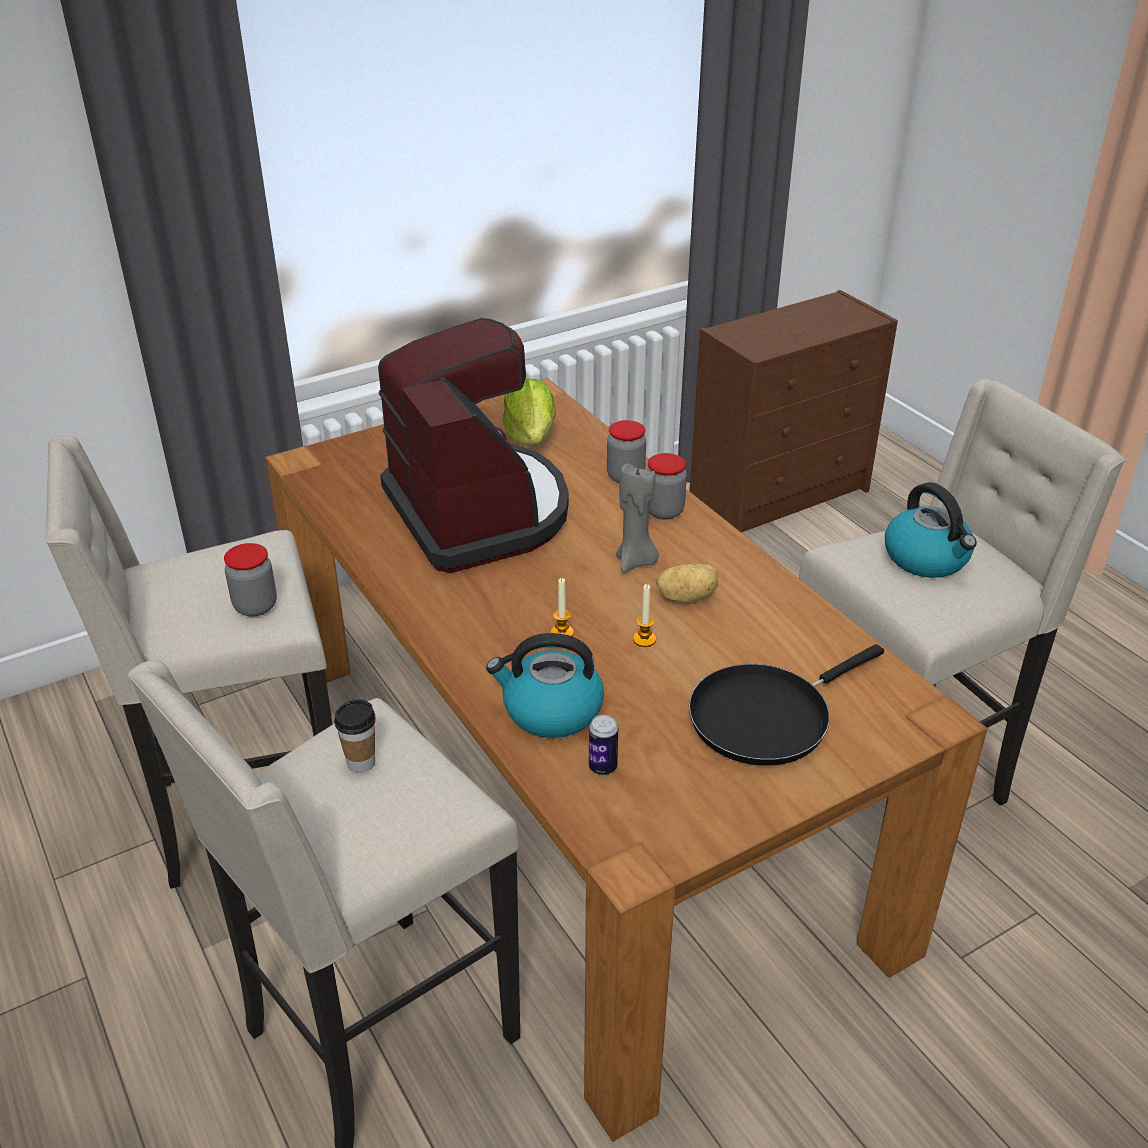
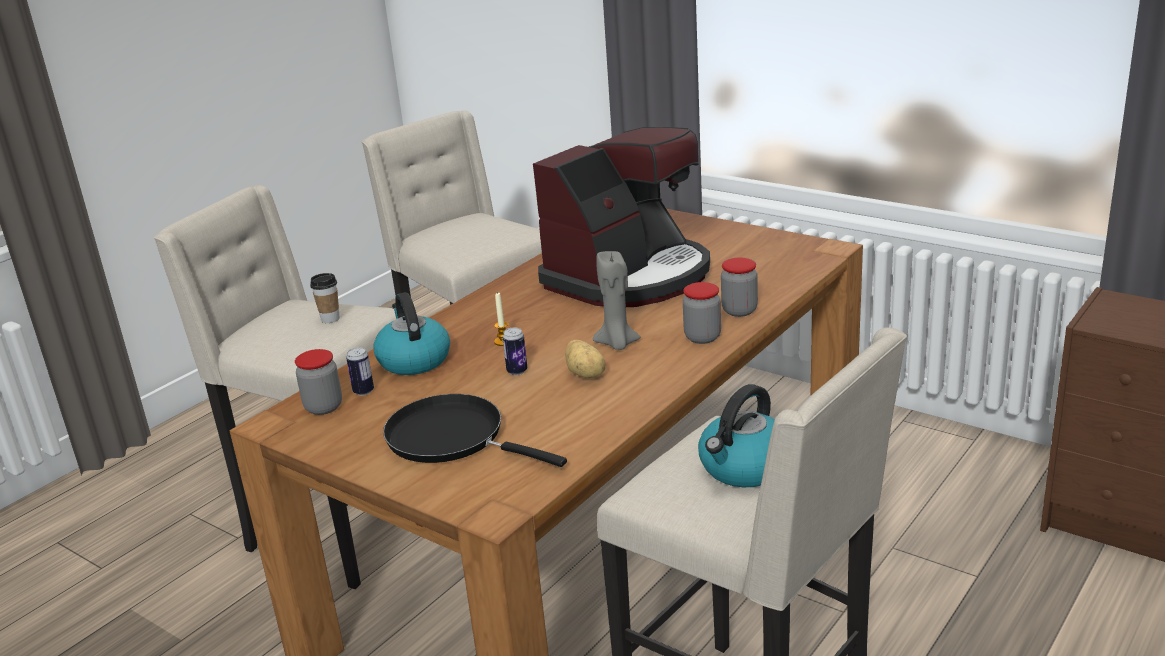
camera: 70 degrees right, 10 degrees down
(255, 606) = (461, 249): jar -> jar (323, 407)
(531, 436) = (758, 264): lettuce -> none
(644, 639) = (517, 371): candle -> can

